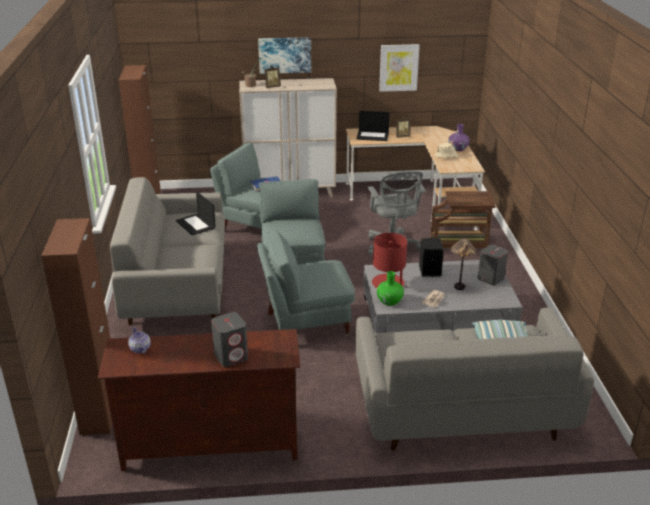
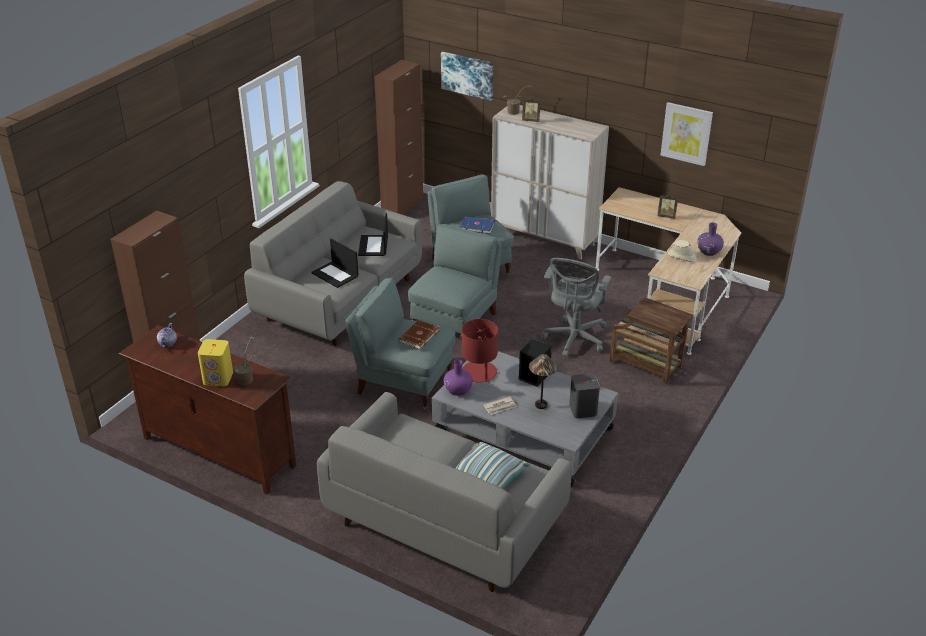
camera: 35 degrees right, 5 degrees up
(231, 356) = (218, 378): grey speaker -> yellow speaker
(258, 346) = (247, 379): none -> potted plant
(285, 55) = (560, 87): picture -> picture (467, 75)
(322, 272) = (418, 336): none -> brown book
(373, 136) = (636, 205): laptop -> laptop (335, 274)
(389, 301) = (458, 390): green vase -> purple vase

